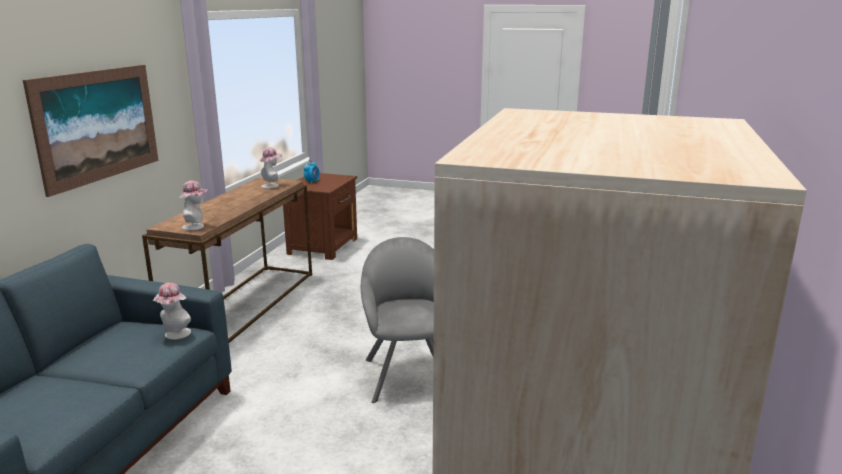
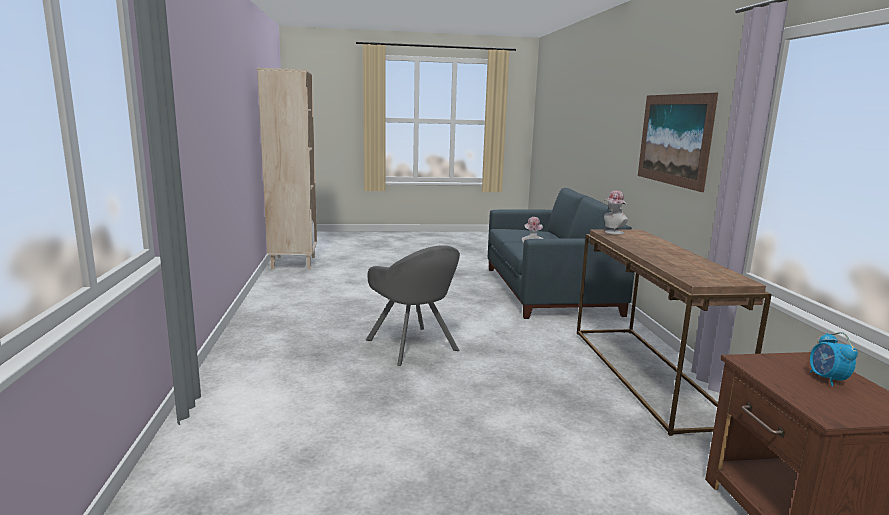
camera: 155 degrees right, 5 degrees down
(272, 185) = (697, 273): hat -> none

